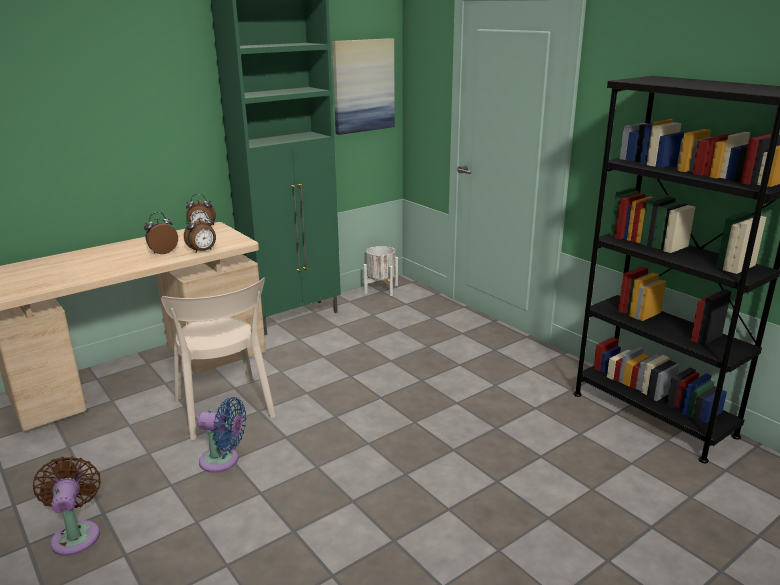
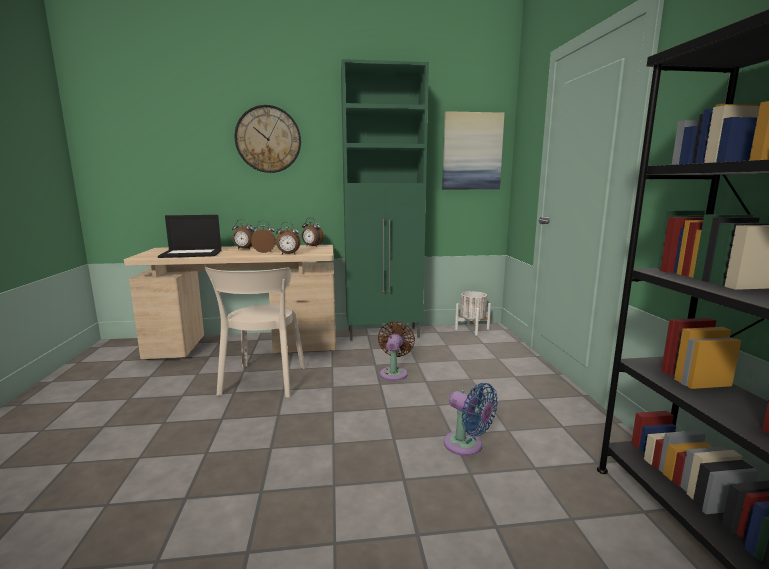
camera: 30 degrees right, 10 degrees down
(69, 274) = (192, 253): none -> laptop
(76, 534) = (70, 435): brown fan -> brown fan (394, 372)
(121, 251) = (244, 249): none -> alarm clock
(122, 94) = (268, 139): none -> wall clock
(223, 460) = (215, 417): blue fan -> blue fan (466, 446)

